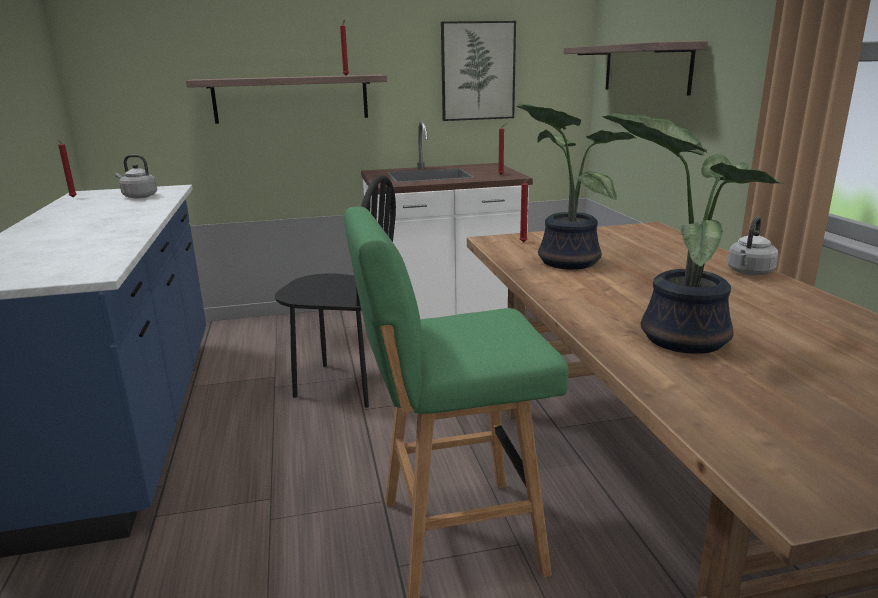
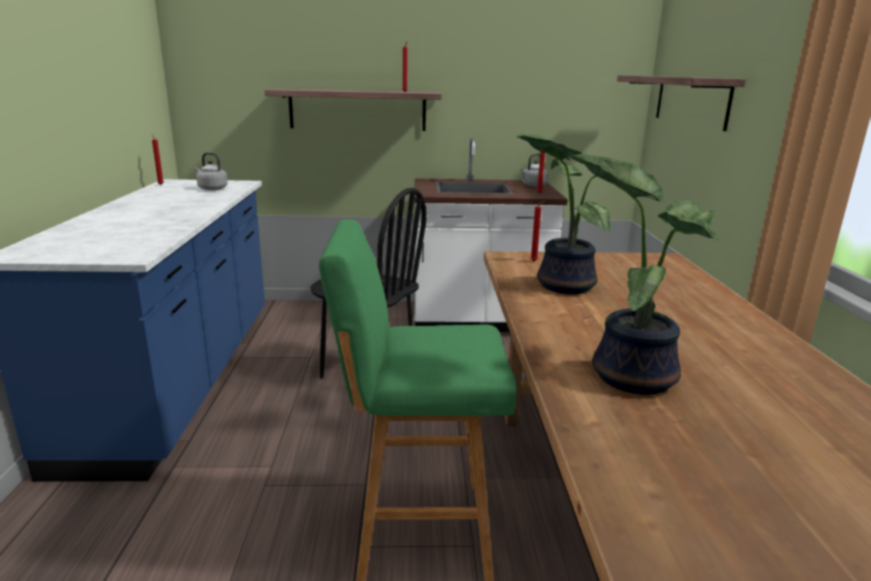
camera: 10 degrees right, 0 degrees up
(477, 71) = (532, 93): picture -> none
(749, 273) = (741, 316): grey kettle -> grey kettle (533, 185)

